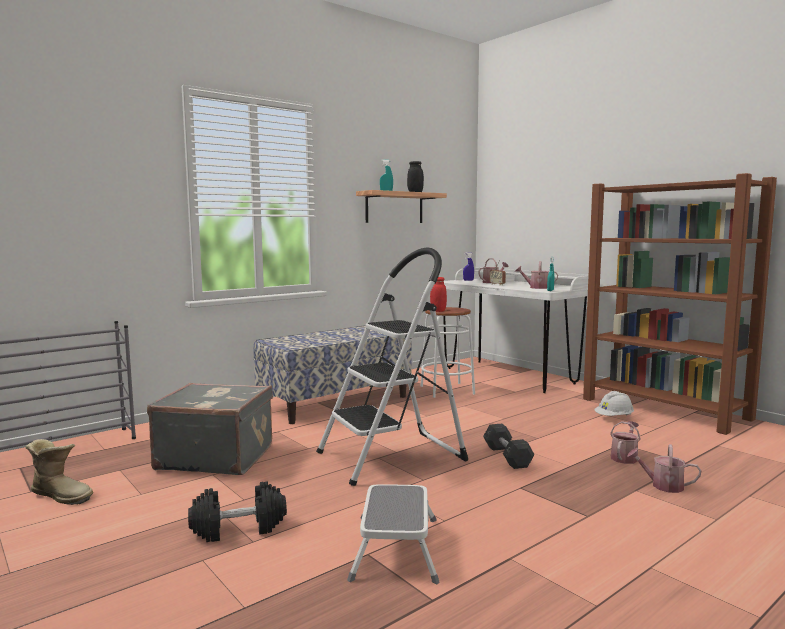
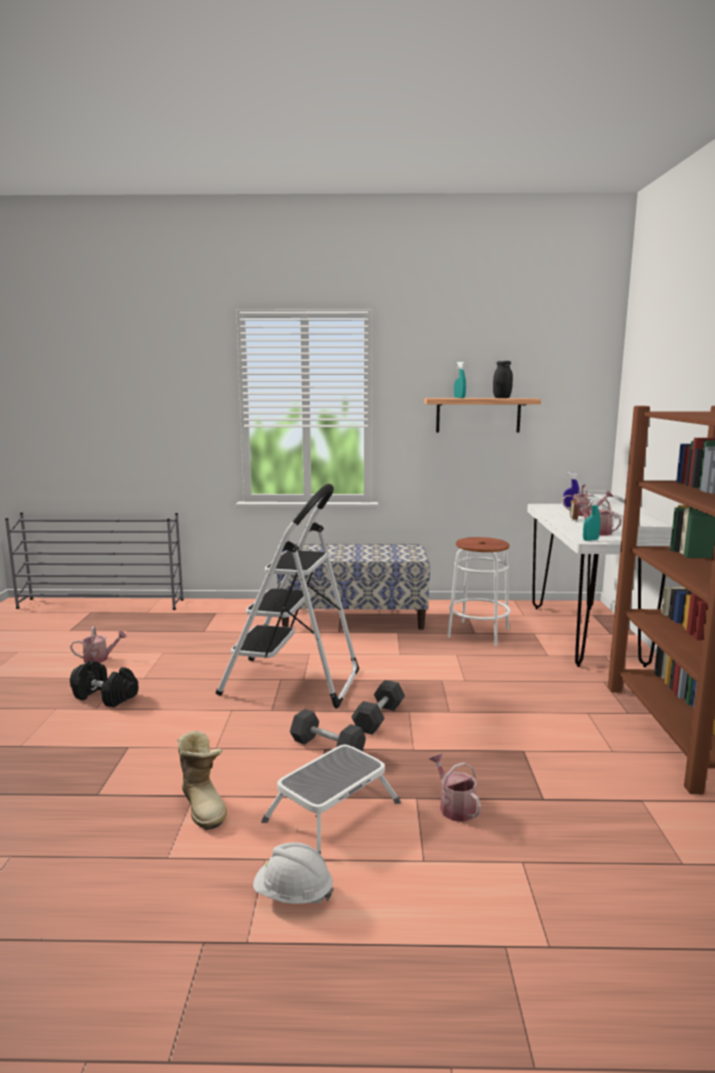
camera: 40 degrees right, 5 degrees up
(62, 495) = (76, 638): boot -> boot (204, 804)
(216, 457) = (188, 640): grey suitcase -> none
(396, 548) = (150, 751): grey step ladder -> grey step ladder (333, 812)
(438, 311) = (466, 542): red jar -> none
(519, 486) = (327, 747): none -> grey dumbbell
(614, 418) = (589, 721): white hard hat -> white hard hat (293, 894)
(625, 457) = (489, 765): watering can -> watering can (100, 658)

